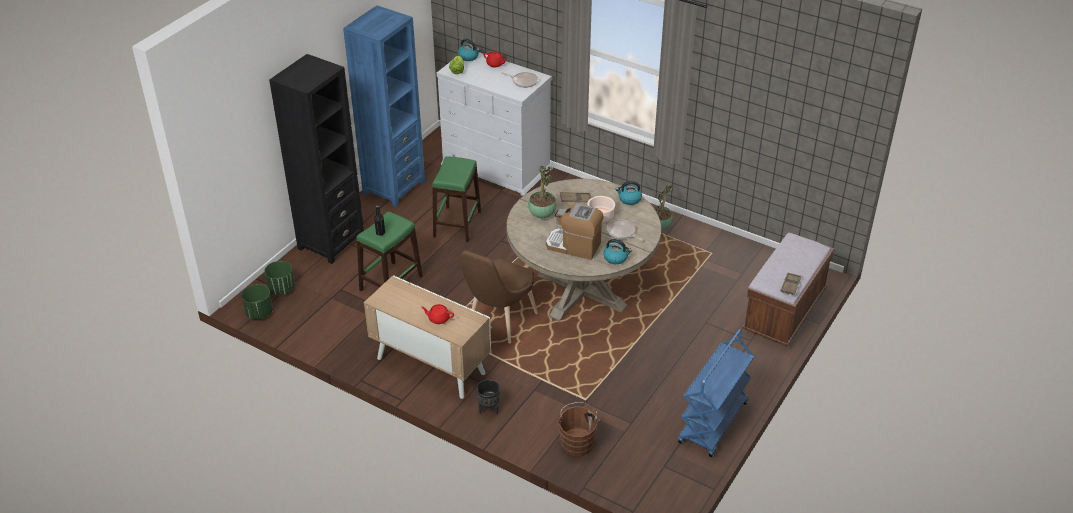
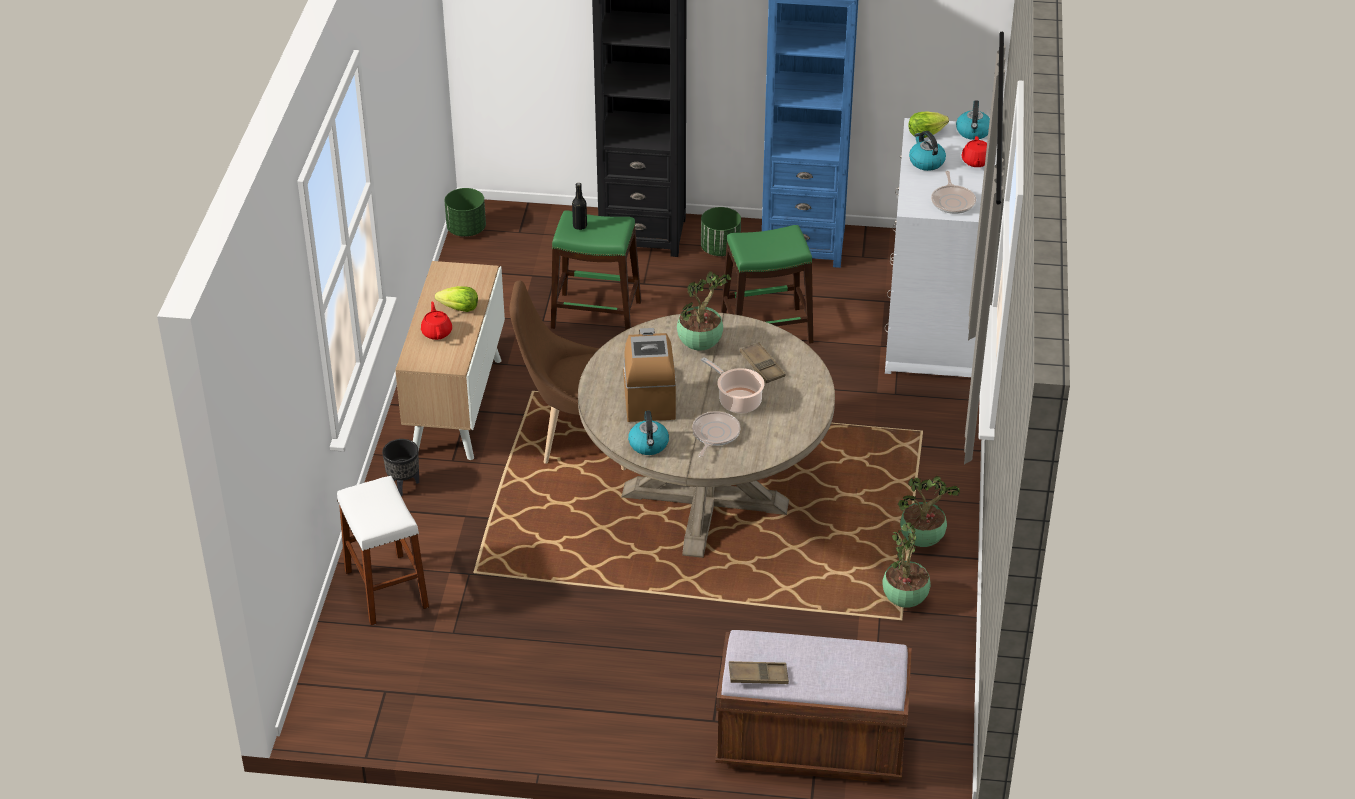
camera: 65 degrees right, 0 degrees up
(282, 289) = (522, 230): green planter -> green planter (720, 249)
(422, 303) = (459, 309): none -> lettuce
(577, 442) = (386, 589): brown bucket -> white stool
(629, 199) = (803, 420): kettle -> kettle (926, 162)
(699, 248) = (904, 601): none -> potted plant
(713, 423) = (499, 723): blue cart -> none

